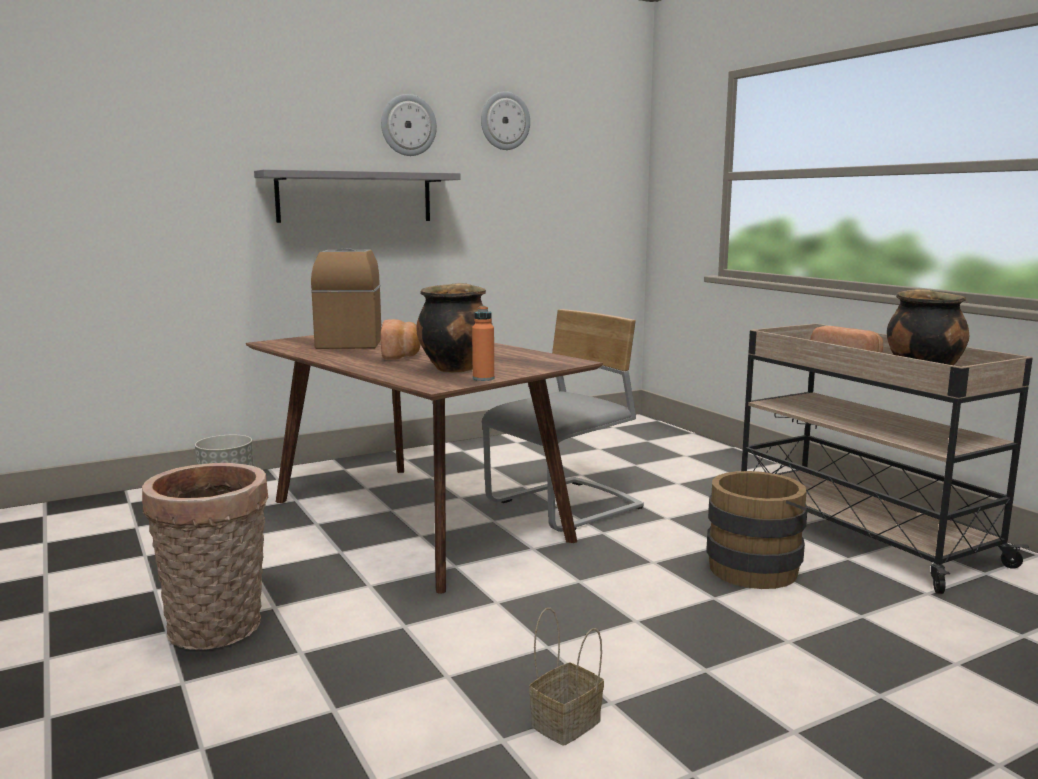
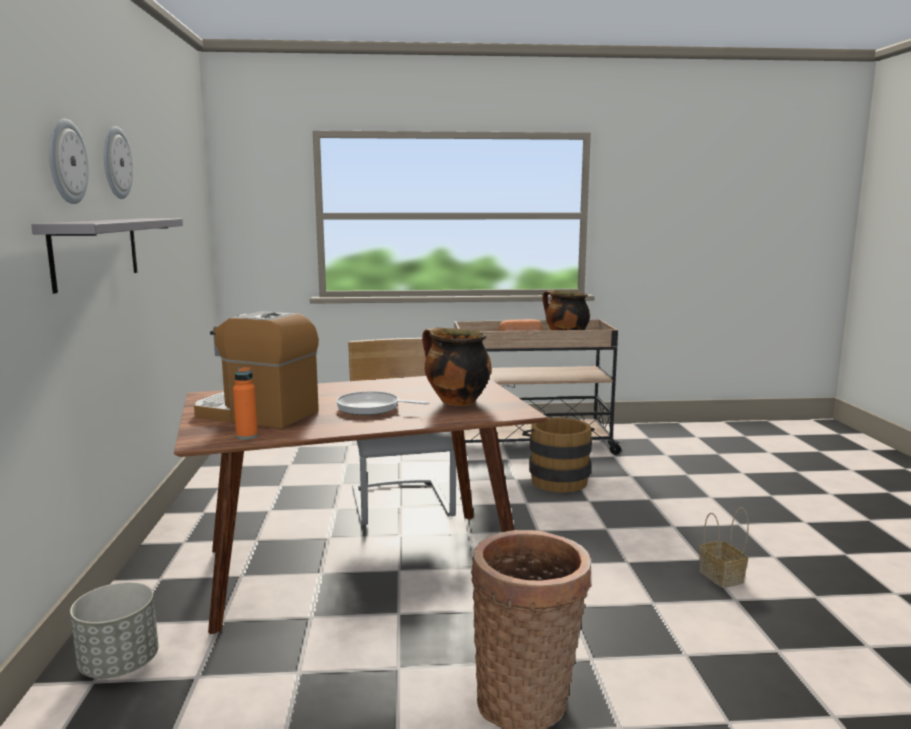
camera: 65 degrees left, 0 degrees up
(401, 355) = (372, 408): bread -> frying pan
(483, 378) = (506, 400): orange bottle -> orange bottle (247, 436)
(504, 121) = (158, 160): wall clock -> wall clock (66, 161)

